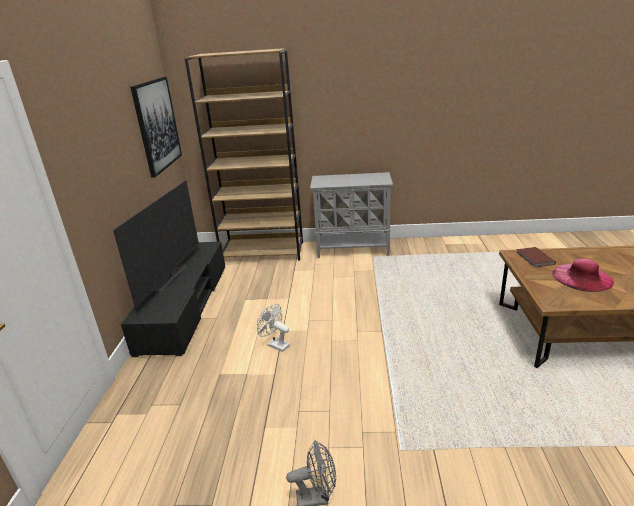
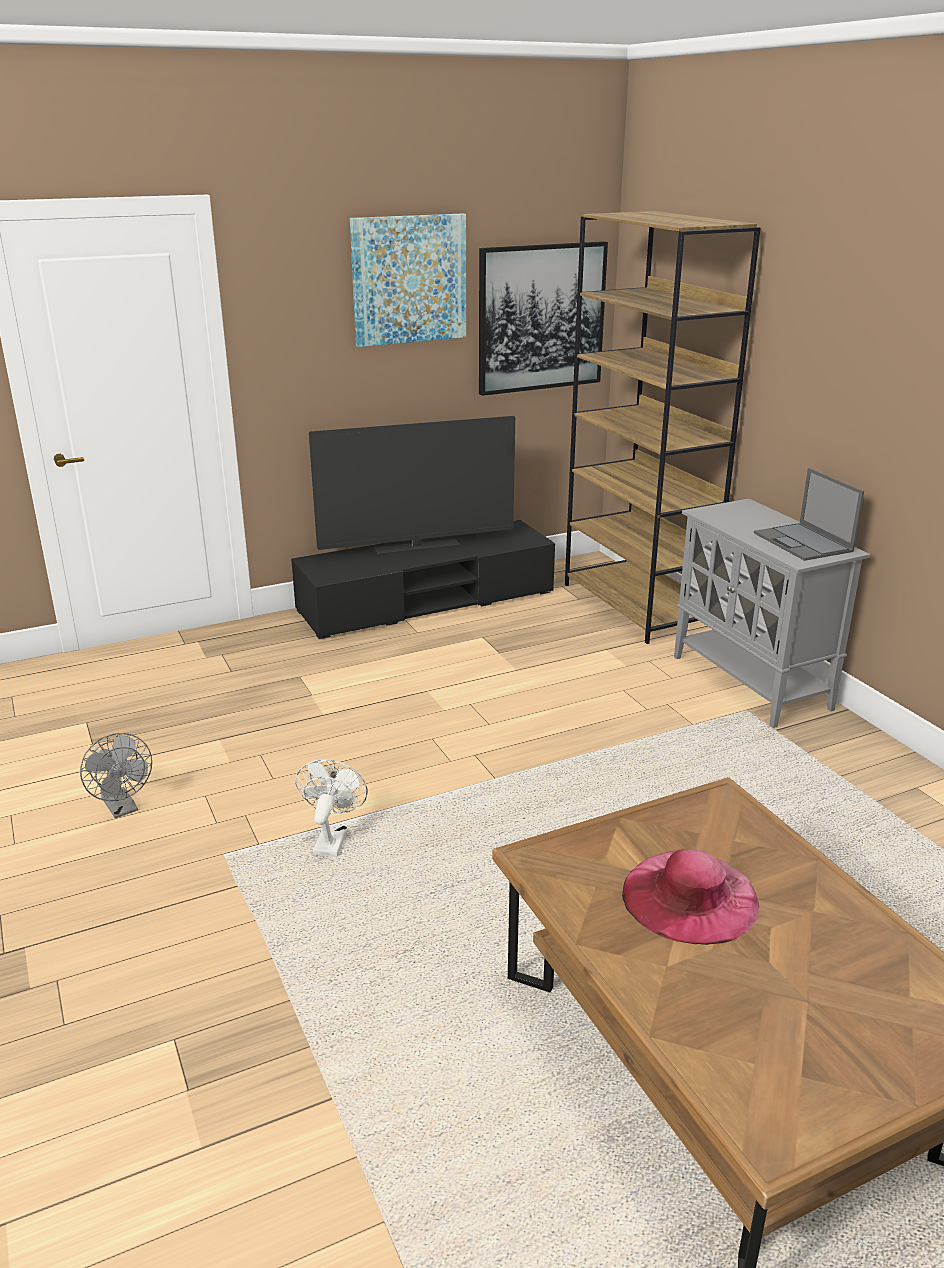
camera: 60 degrees right, 0 degrees up
(112, 112) = (409, 279): none -> picture
(275, 344) = (389, 695): white fan -> white fan (331, 839)
(368, 178) = (803, 542): none -> laptop
(534, 258) = (725, 824): brown book -> none

